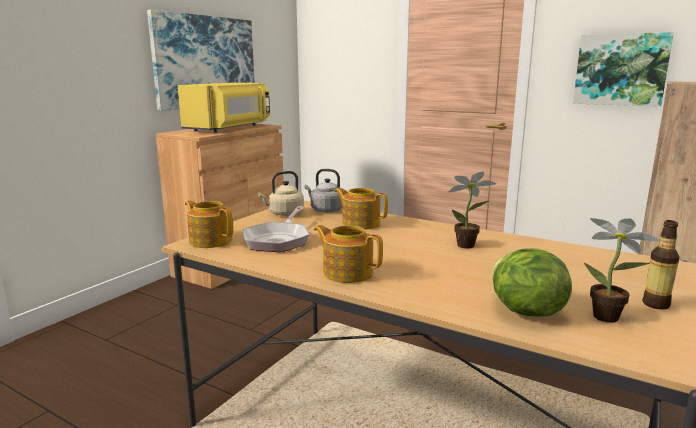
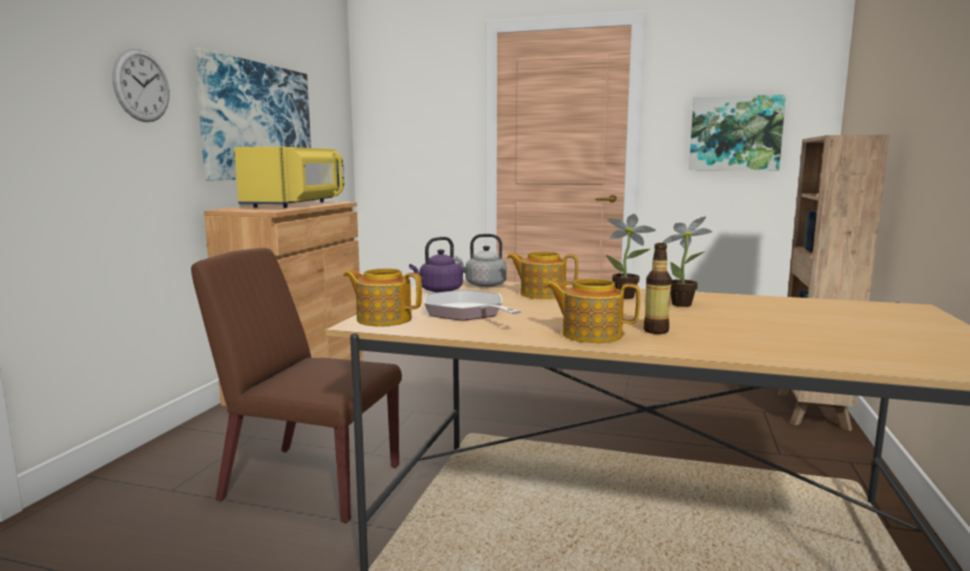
camera: 15 degrees left, 5 degrees down
(102, 42) = (141, 85): none -> wall clock
(196, 346) = (310, 482): none -> brown chair
(278, 240) = (467, 313): frying pan -> frying pan turned 150 degrees clockwise
(284, 214) = (439, 290): beige kettle -> purple kettle
(524, 311) = (815, 349): lettuce -> none
(610, 319) = (898, 348): potted plant -> potted plant (628, 297)
(655, 304) = (920, 334): bottle -> bottle (656, 331)

